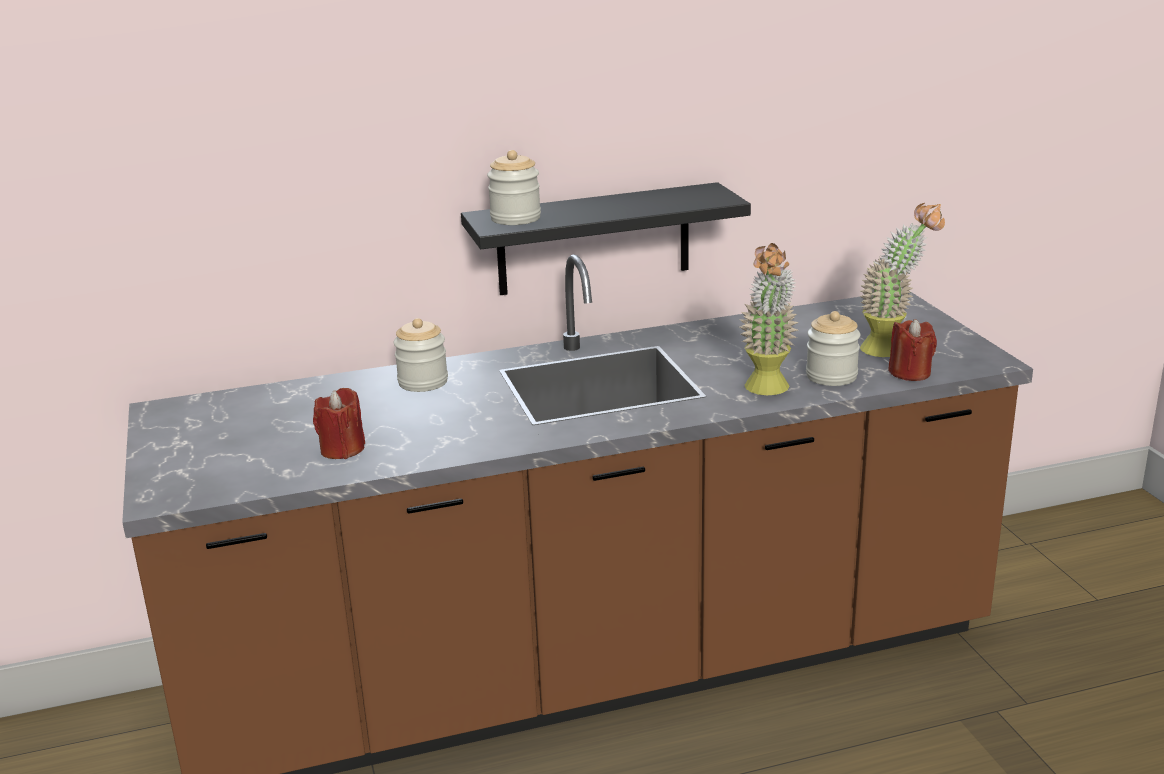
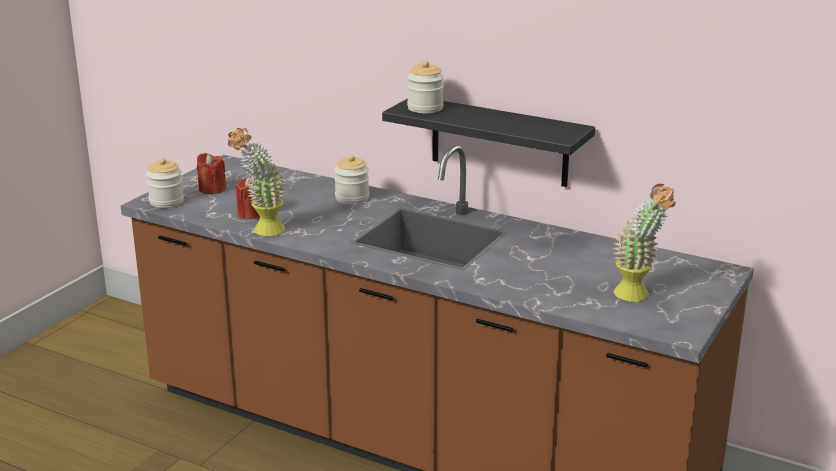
camera: 45 degrees right, 0 degrees up
(767, 391) = (501, 283): potted plant -> potted plant (262, 232)
(831, 376) = (558, 293): jar -> jar (166, 201)
(910, 373) = (610, 314): red candle -> red candle (212, 189)

